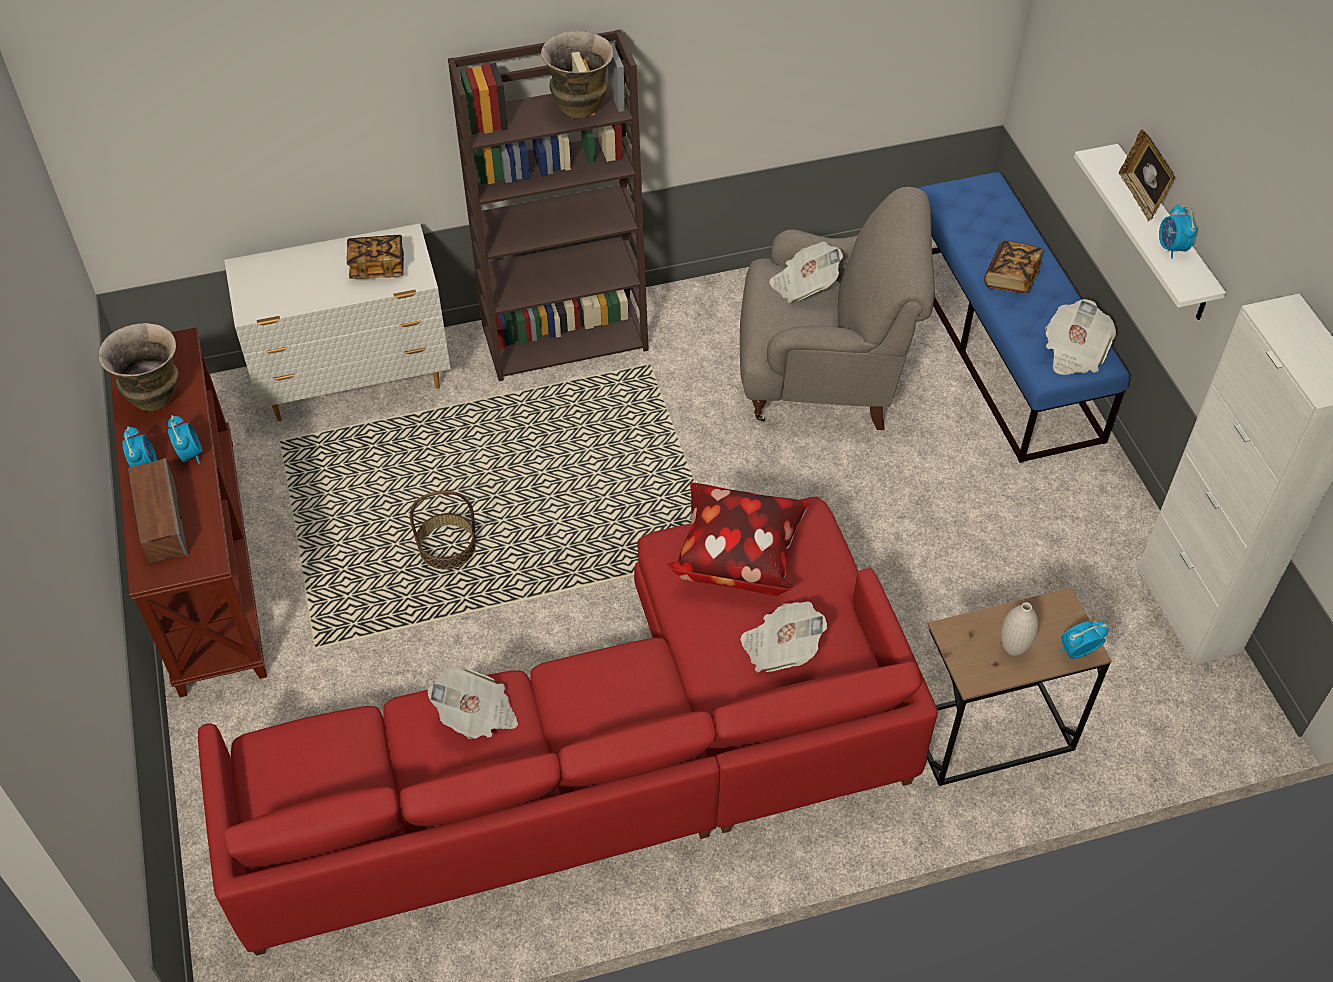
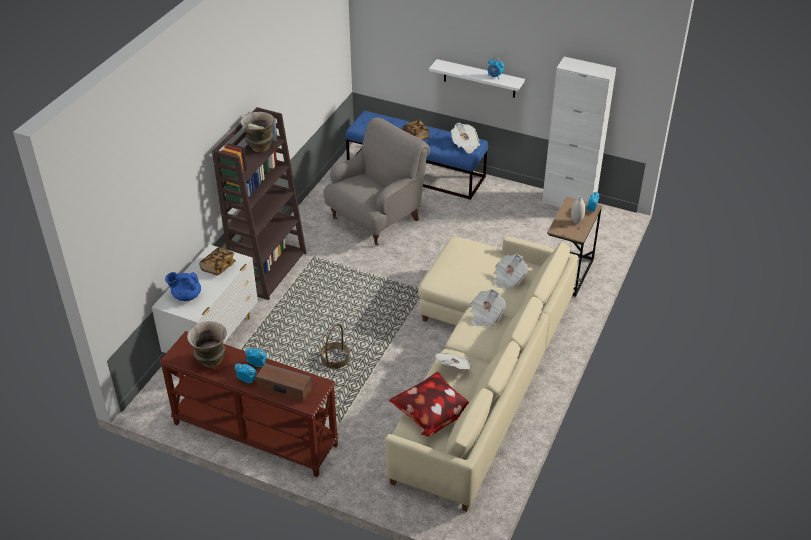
camera: 50 degrees left, 10 degrees down
(281, 278) = (186, 296): none -> blue teapot
(608, 757) = (480, 368): red sofa -> beige sofa
(737, 557) = (458, 267): pillow -> pillow (430, 415)
(804, 285) = (360, 180): newspaper -> newspaper (486, 316)
(1140, 197) = (465, 69): picture frame -> none

